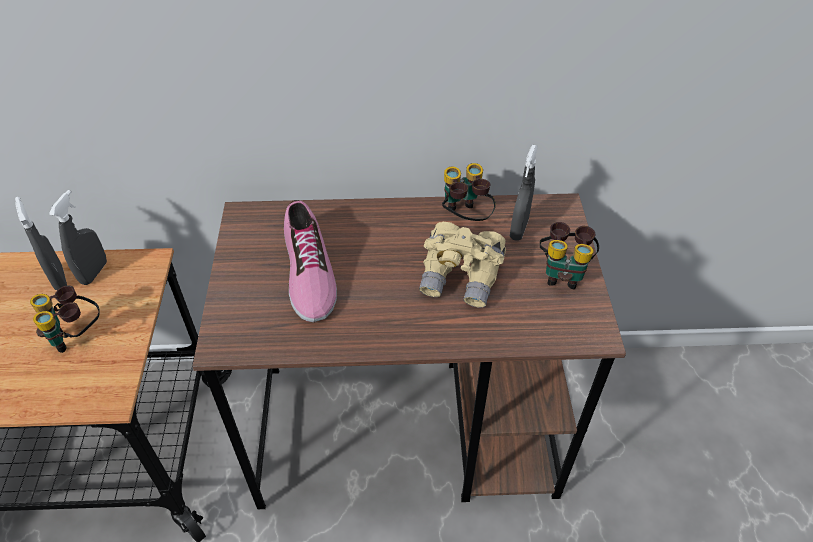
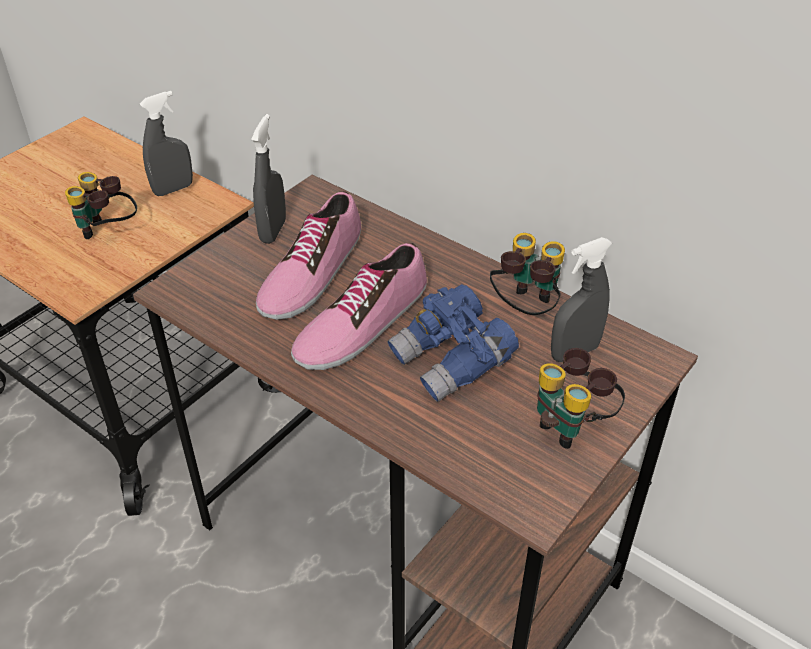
camera: 40 degrees right, 5 degrees down
(59, 278) = (144, 180): grey spray bottle -> grey spray bottle (273, 231)
(380, 286) = (361, 323): none -> shoe
(461, 277) = (452, 362): beige binoculars -> blue binoculars

